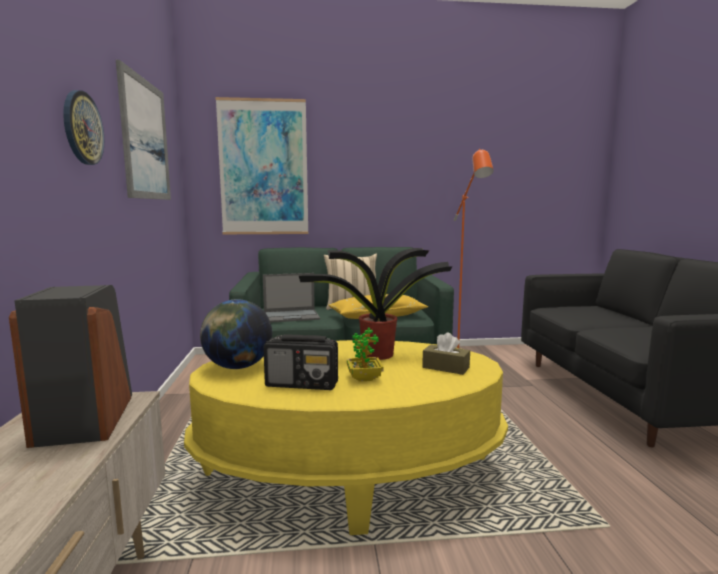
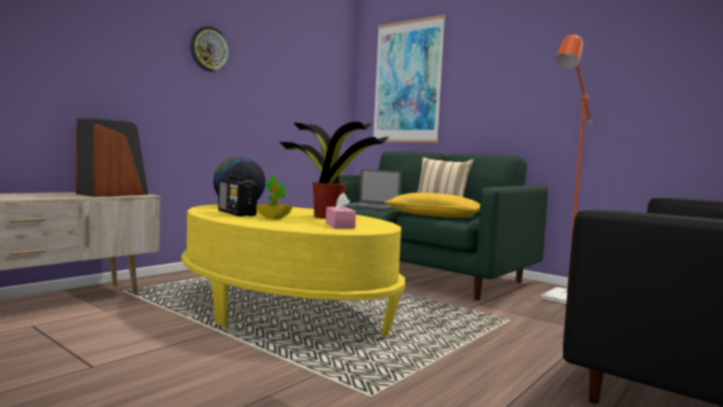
camera: 45 degrees right, 5 degrees down
(145, 139) = (291, 60): picture -> none
(445, 367) = (340, 225): brown tissue box -> pink tissue box

